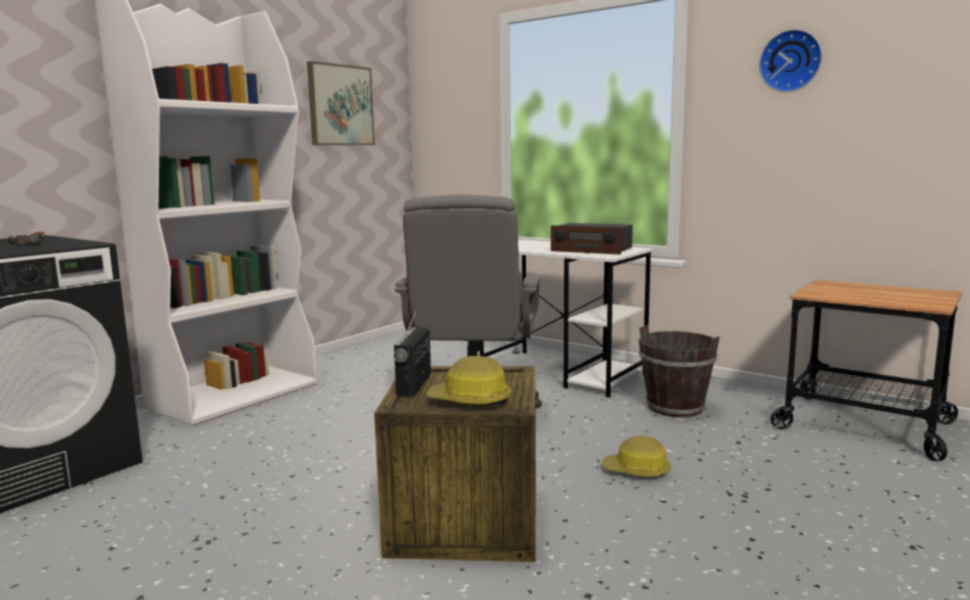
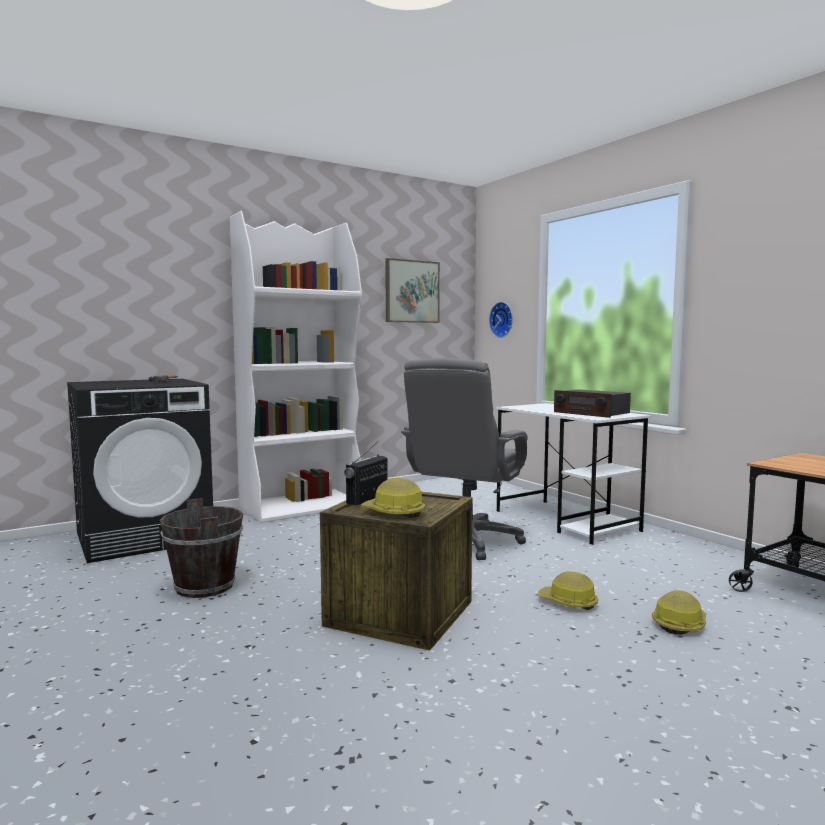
camera: 20 degrees right, 5 degrees down
(676, 407) = (648, 560): brown bucket -> brown bucket (205, 586)
(757, 475) = (679, 624): none -> hard hat
(791, 61) = (780, 245): wall clock -> wall clock (502, 319)

